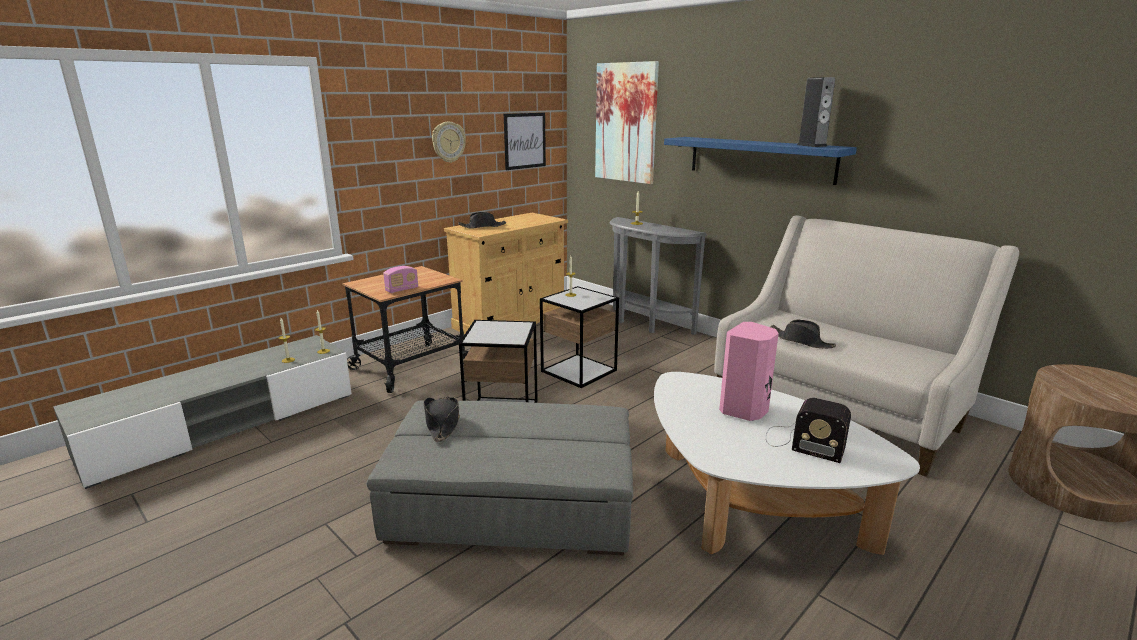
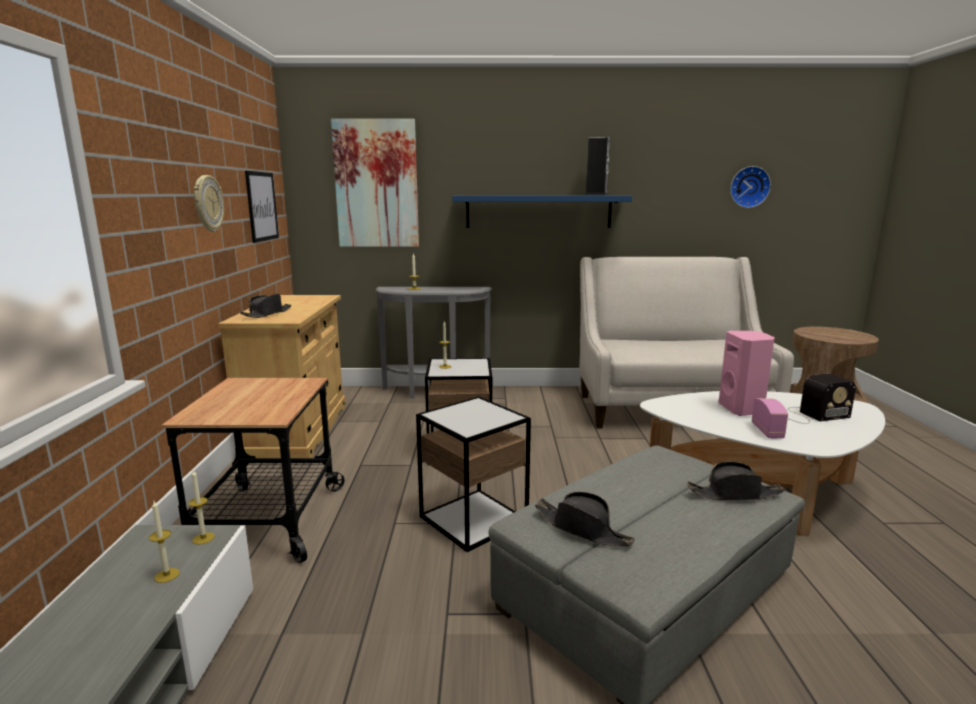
camera: 45 degrees left, 5 degrees down
(402, 290) = (282, 406): radio -> radio (767, 431)
(801, 341) = (665, 354): black hat -> black hat (734, 494)
(1043, 146) = (748, 187): none -> wall clock

